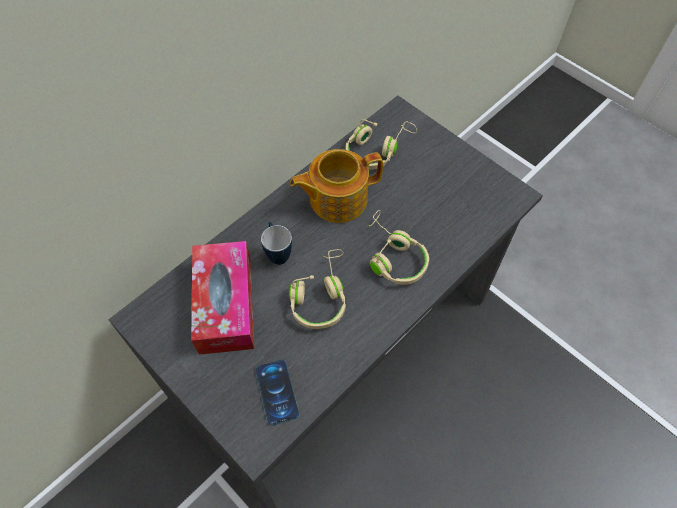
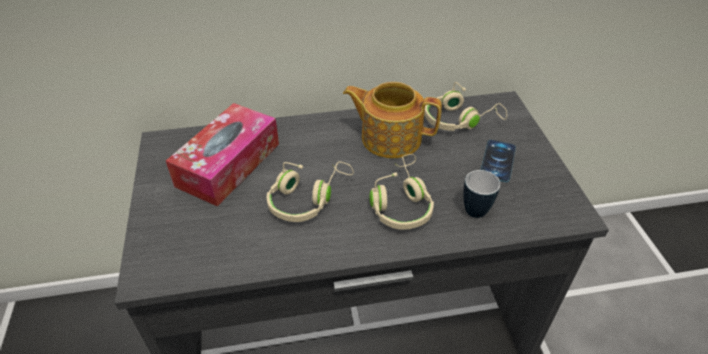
camera: 35 degrees right, 15 degrees down
(277, 253) = (303, 151): mug -> mug (476, 206)
(277, 392) = (201, 248): phone -> phone (498, 161)

